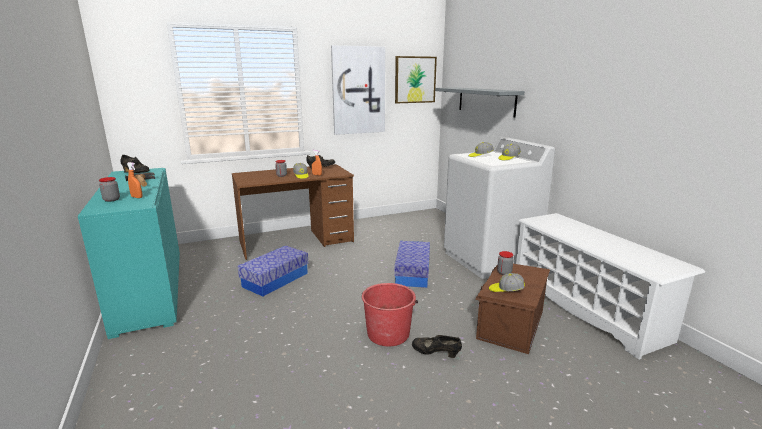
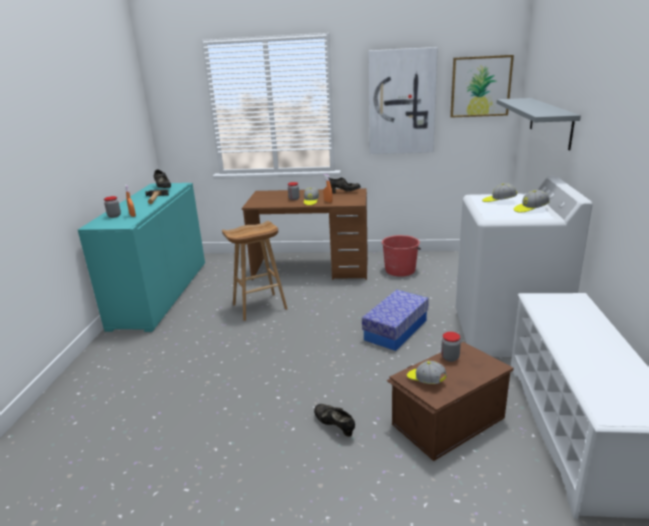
camera: 30 degrees right, 5 degrees up
(275, 280) = (259, 307): storage box -> brown stool
(388, 333) = (309, 390): red bucket -> red bucket (400, 270)

